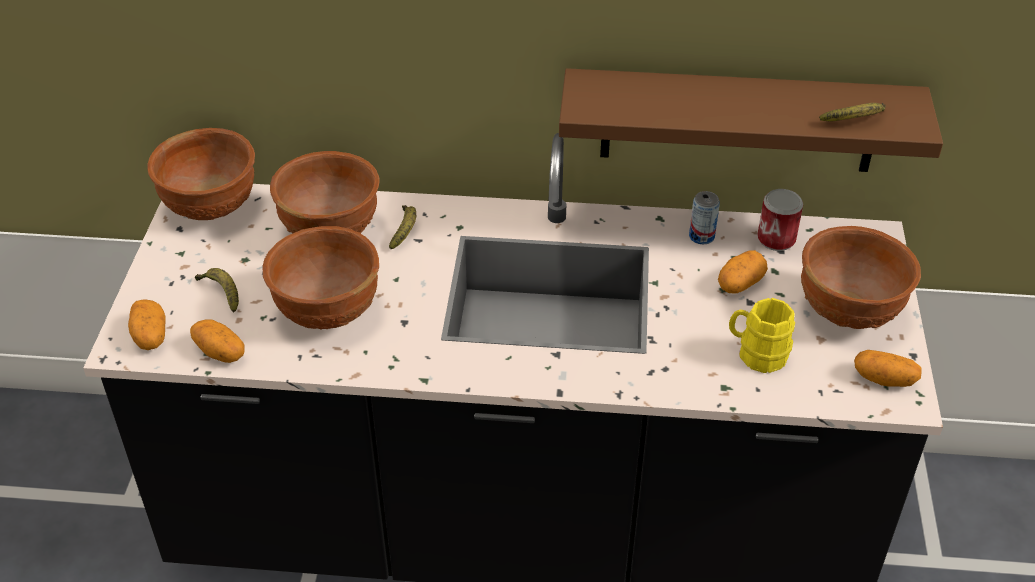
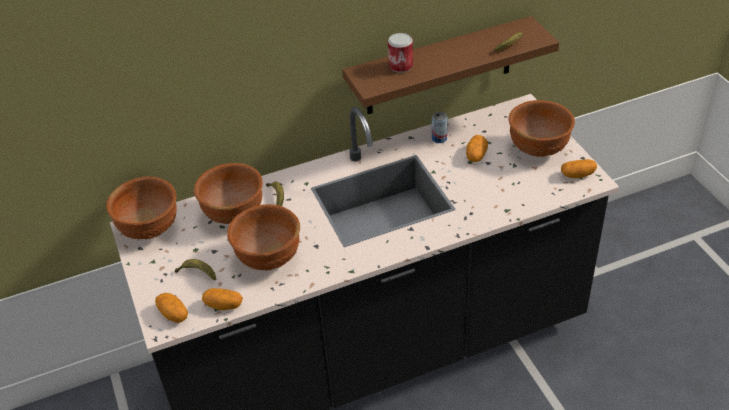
camera: 25 degrees left, 0 degrees up
(756, 354) = (510, 187): yellow mug -> none
(776, 239) = (477, 125): can -> can (400, 66)

